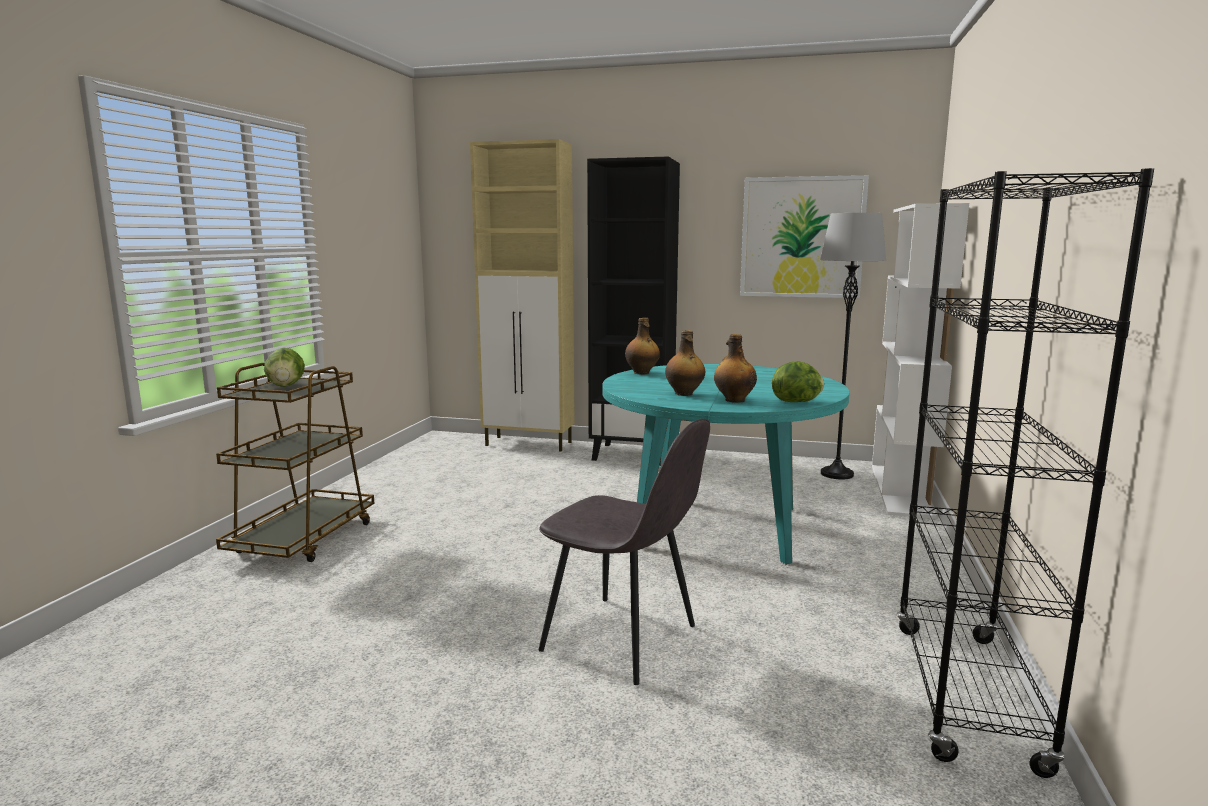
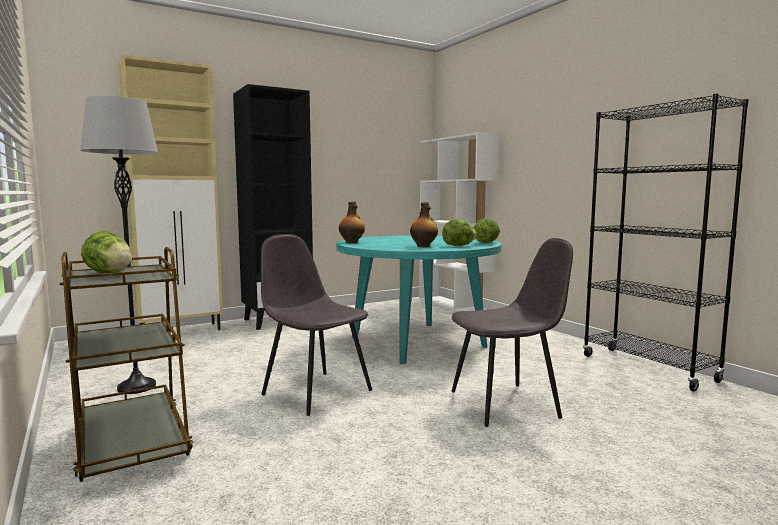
camera: 45 degrees left, 5 degrees down
(492, 545) = (315, 391): none -> grey chair
(734, 400) = (459, 245): bottle -> lettuce
(802, 237) = (368, 156): picture -> none
(837, 474) = (412, 305): grey floor lamp -> grey floor lamp (137, 387)

